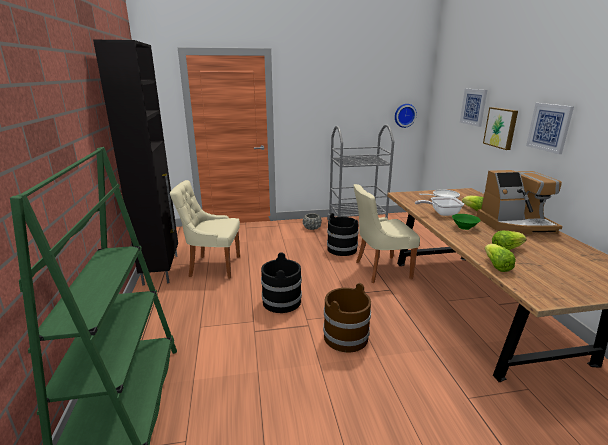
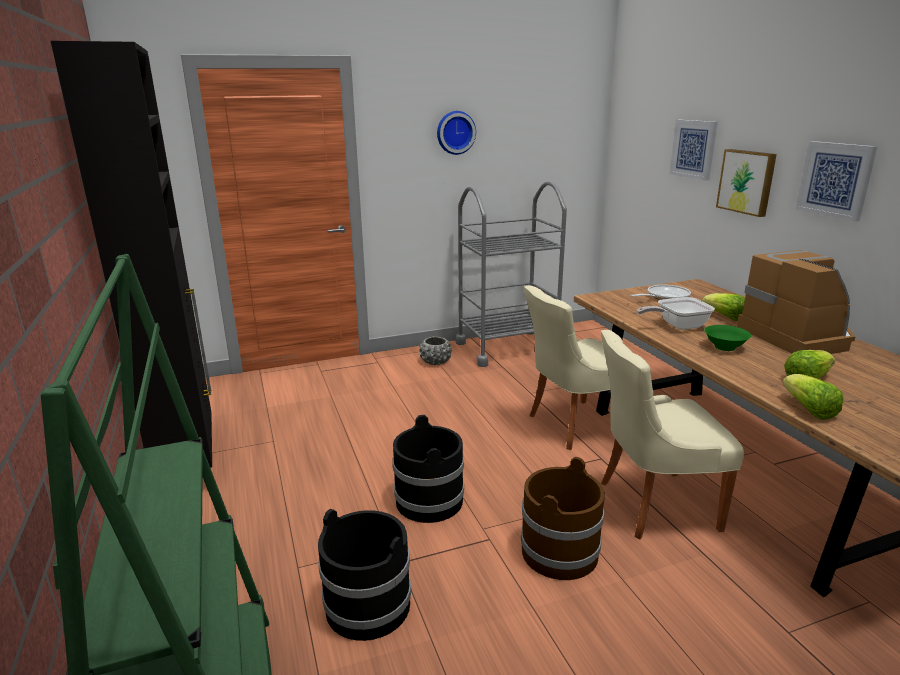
camera: 10 degrees left, 0 degrees up
(213, 266) = (284, 448): beige chair -> beige chair (653, 505)
(342, 249) = (499, 395): black bucket -> black bucket (369, 605)
(404, 115) = (571, 165): wall clock -> wall clock (455, 132)
(515, 224) = (796, 336): coffee machine -> coffee machine turned 90 degrees counterclockwise

